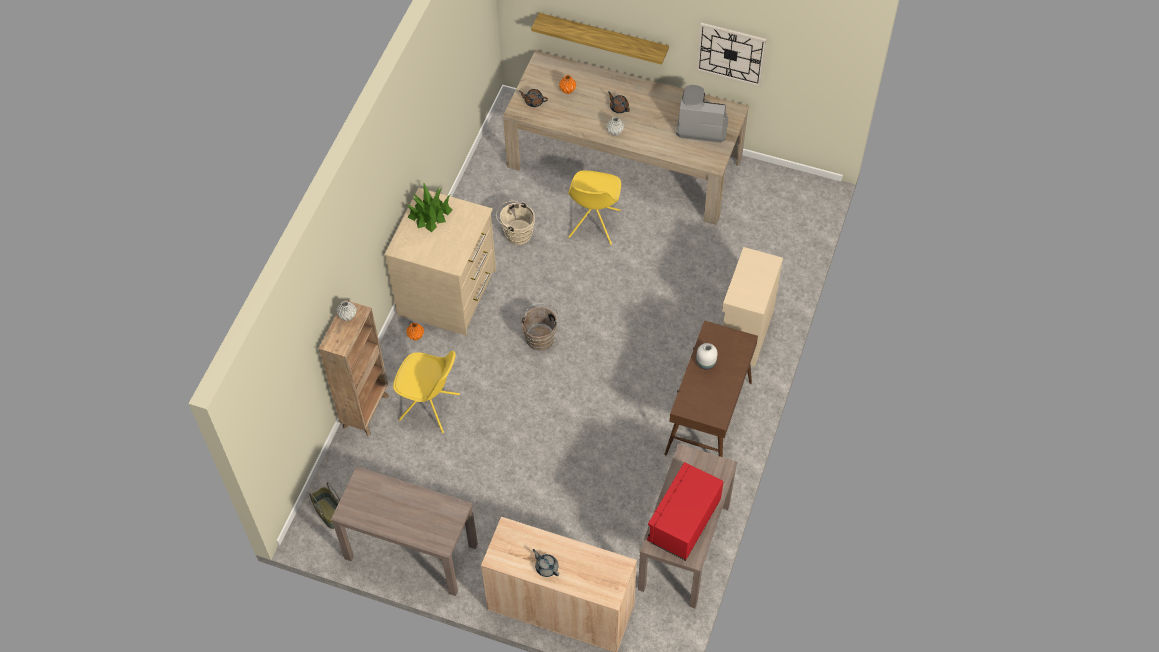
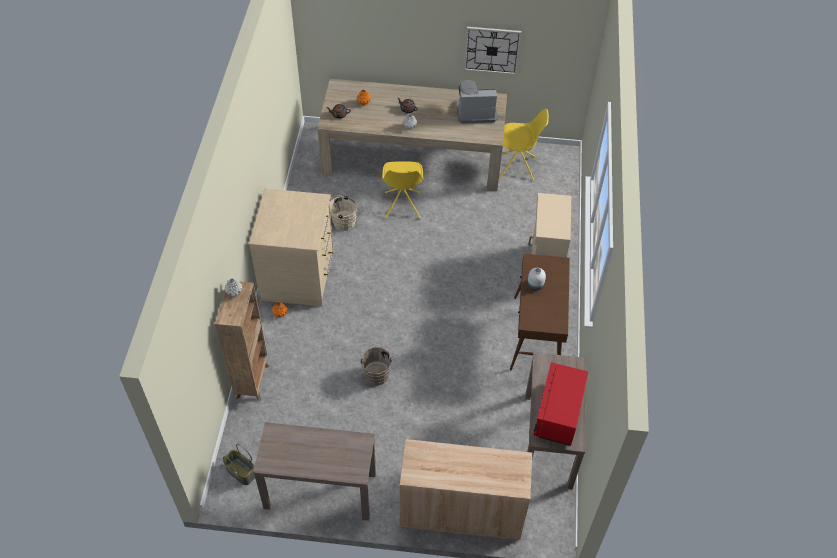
camera: 15 degrees left, 5 degrees down
(430, 214) = (279, 207): potted plant -> none
(430, 407) = (307, 368): yellow chair -> yellow chair (518, 167)
(540, 337) = (383, 297): brown bucket -> brown bucket (376, 373)
(546, 567) = (457, 474): grey teapot -> none
(603, 37) = (386, 56): shelf -> none

